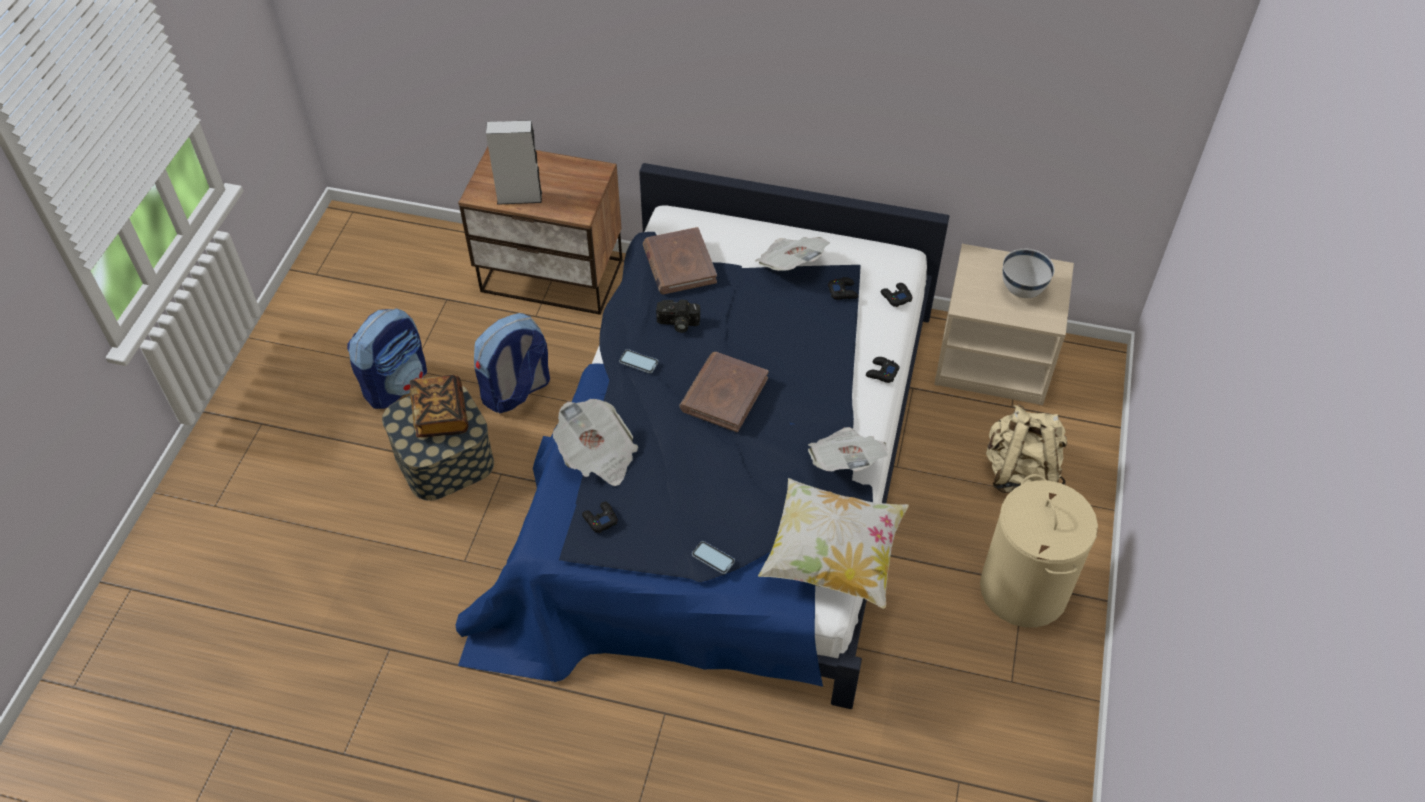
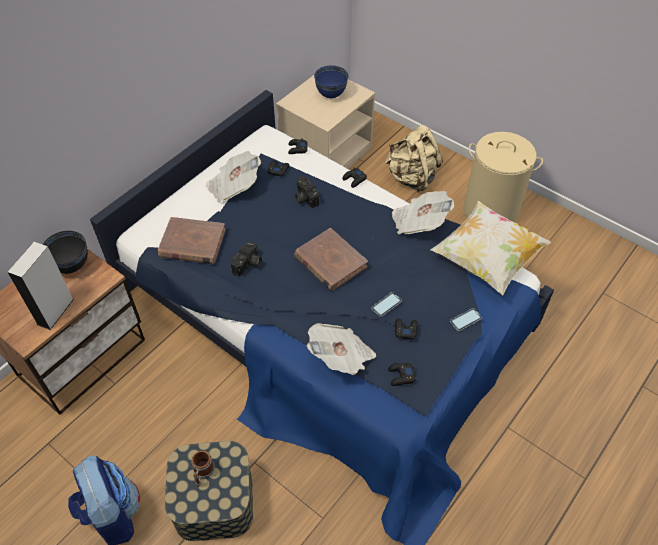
camera: 65 degrees left, 0 degrees up
(440, 416) = (203, 473): book -> mug
(516, 391) = (181, 423): backpack -> none
(579, 182) = (72, 266): none -> black bowl
(638, 362) = (270, 300): phone -> phone (386, 305)
(665, 501) = (405, 330): none -> black game controller
(814, 334) = (304, 198): none -> camera
(1021, 290) = (330, 95): white bowl -> blue bowl

